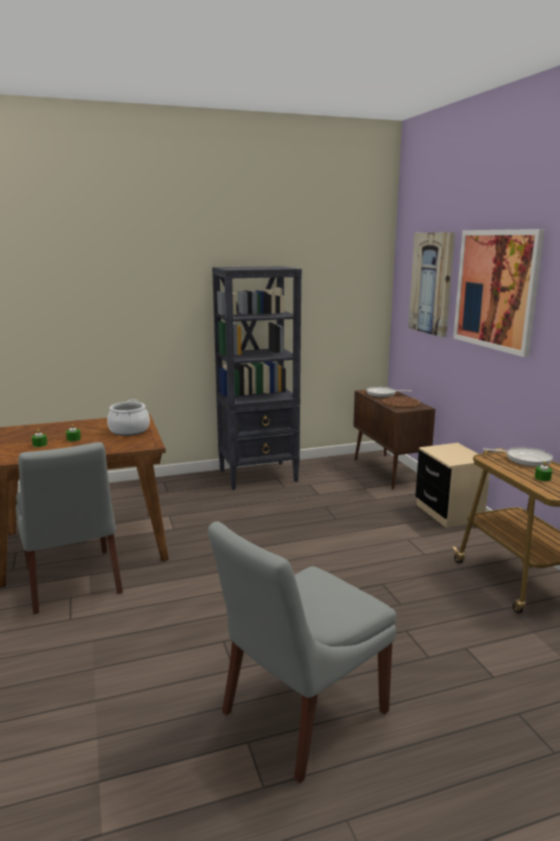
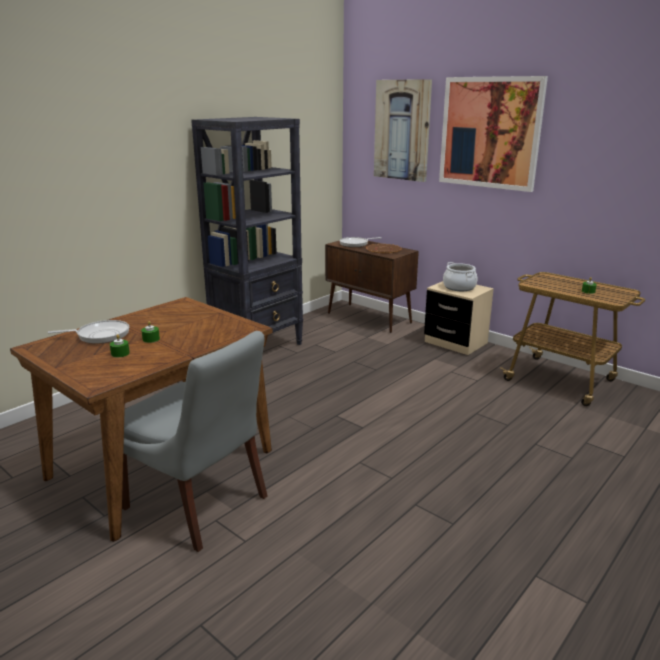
camera: 30 degrees left, 5 degrees up
(129, 430) = (199, 318): cooking pot -> cooking pot (459, 287)
(300, 715) = (545, 537): grey chair -> none
(525, 459) = (556, 279): frying pan -> frying pan (100, 335)

